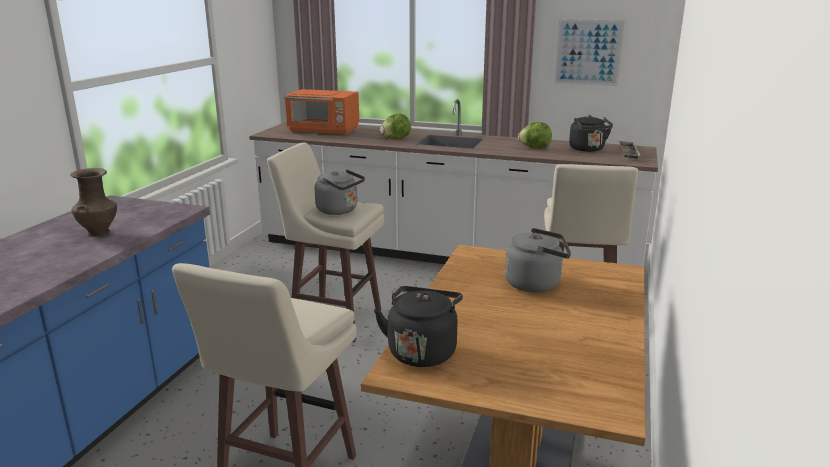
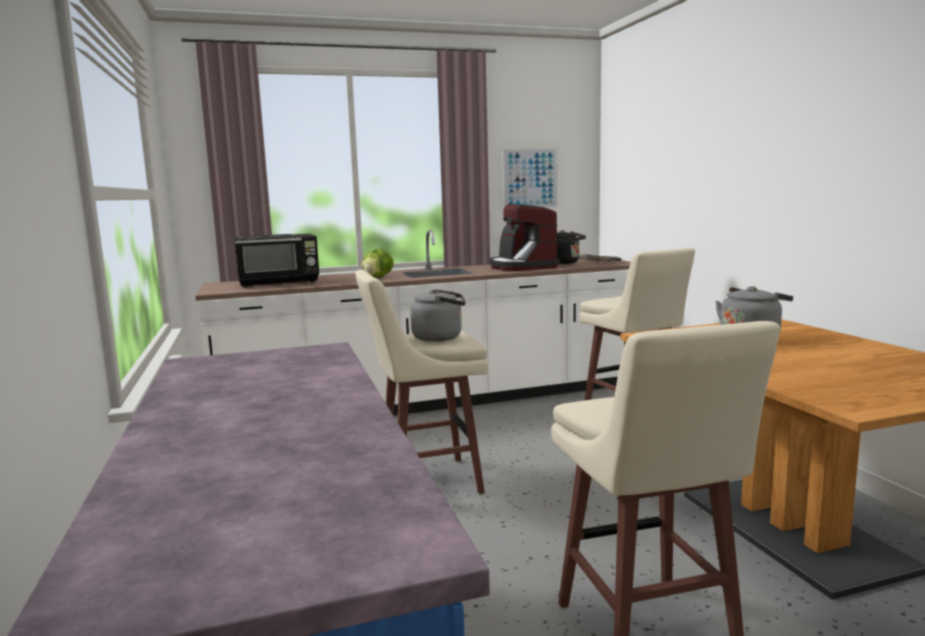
camera: 35 degrees left, 10 degrees down
(99, 232) = (281, 384): brown vase -> none
(324, 131) = (279, 282): orange microwave -> black microwave
(422, 351) = (823, 391): black kettle -> none
(535, 147) = (522, 267): lettuce -> coffee machine

